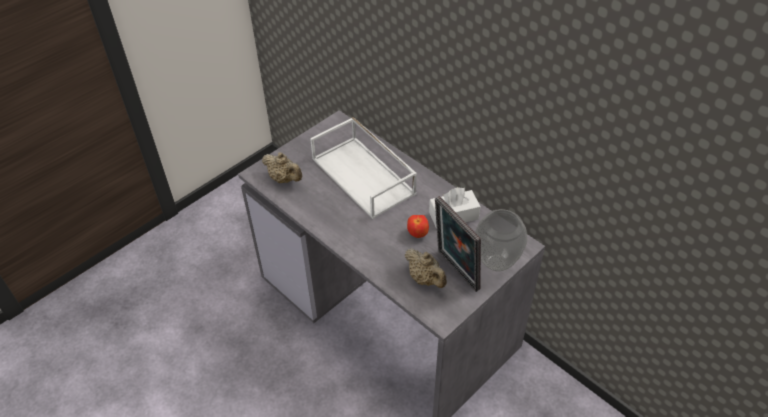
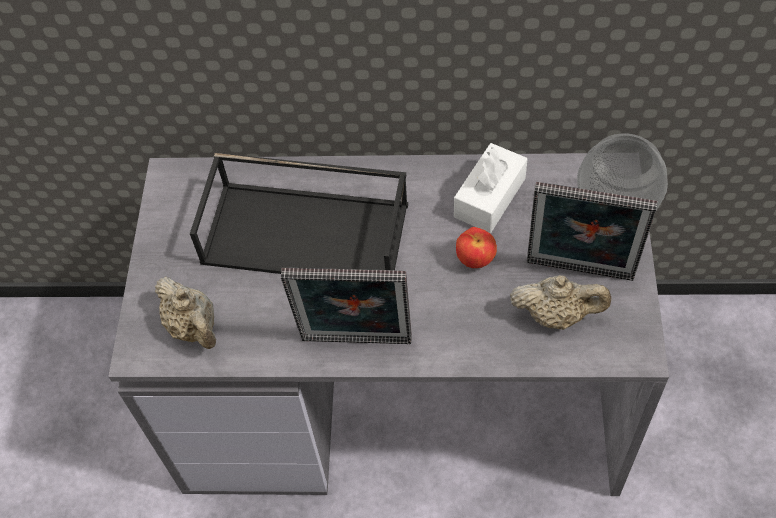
camera: 40 degrees left, 10 degrees up
(284, 179) = (194, 327): beige teapot -> beige teapot turned 60 degrees clockwise
(333, 228) = (356, 344): none -> picture frame
(364, 176) = (308, 232): white tray -> black tray

